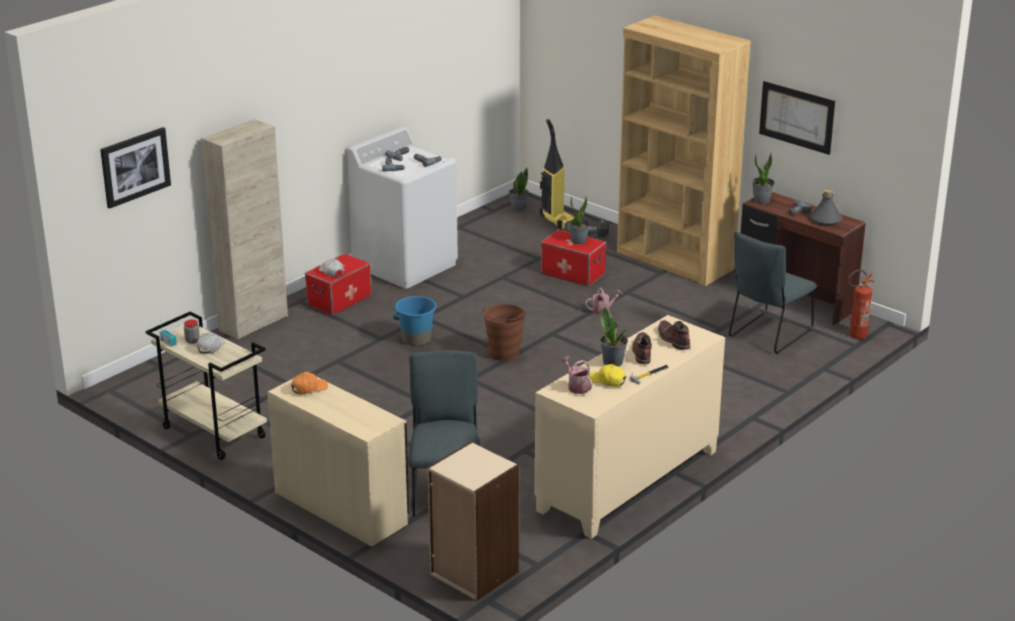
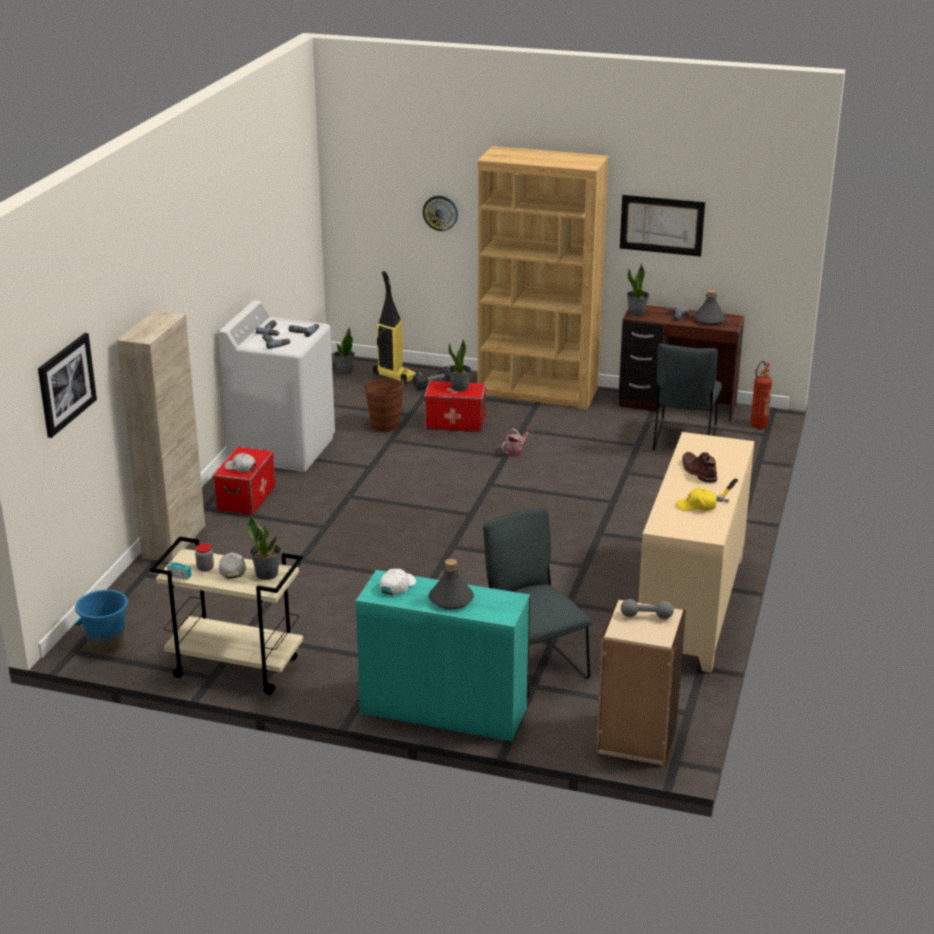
camera: 25 degrees left, 0 degrees up
(309, 388) = (397, 586): orange cap -> white cap
(339, 409) = (451, 599): none -> grey bottle
(342, 507) = (443, 709): beige desk -> turquoise desk
(416, 339) = (361, 519): blue bucket -> blue bucket (106, 643)
(480, 461) = (646, 616): none -> grey dumbbell
(504, 353) = (461, 514): brown bucket -> brown bucket (385, 426)
(576, 387) = (675, 518): watering can -> none
(613, 72) = (440, 212): none -> wall clock
(613, 362) = (682, 487): potted plant -> potted plant (267, 574)
(673, 339) = (712, 453): brown boot -> none

